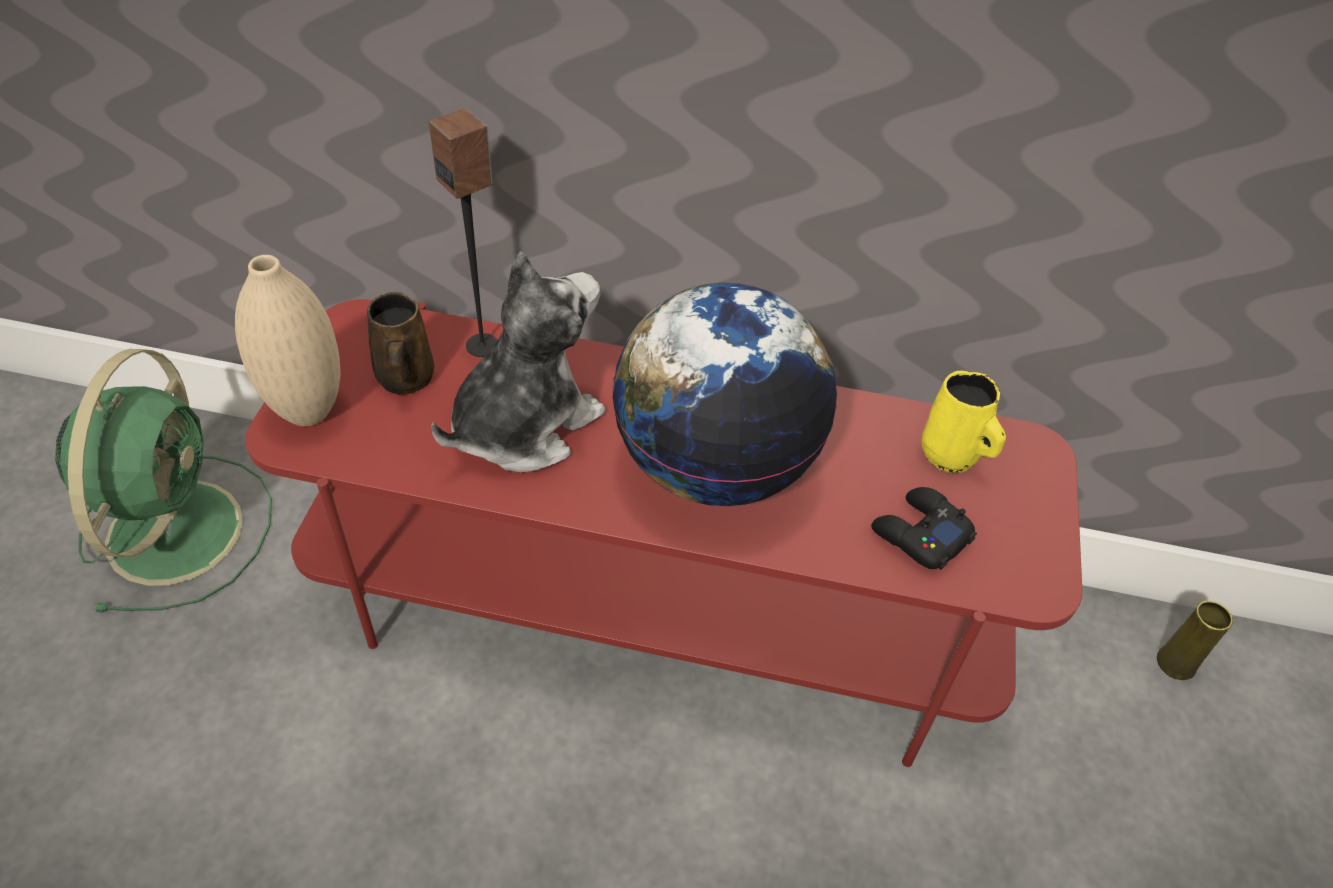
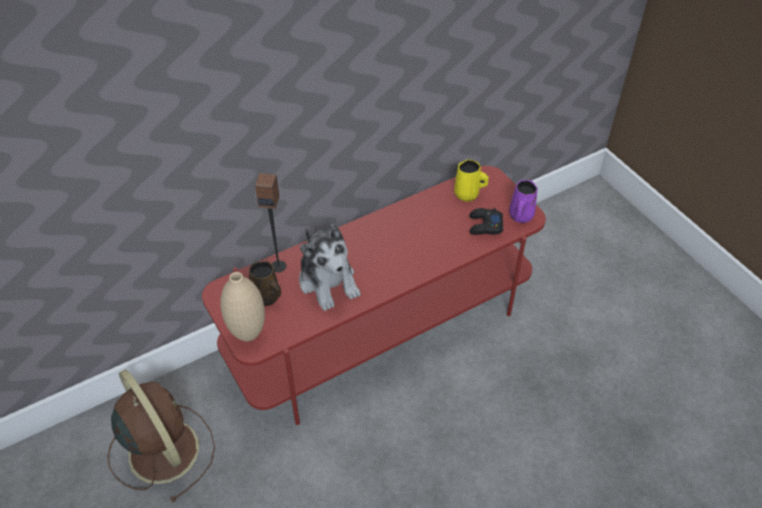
camera: 40 degrees left, 0 degrees up
(177, 526) = (162, 449): green fan -> brown fan
(524, 424) = (328, 281): plush toy -> plush toy turned 150 degrees clockwise
(715, 465) = (404, 249): globe -> none
(1018, 570) = (520, 216): none -> purple mug
(1176, 663) = (552, 223): yellow vase -> none

